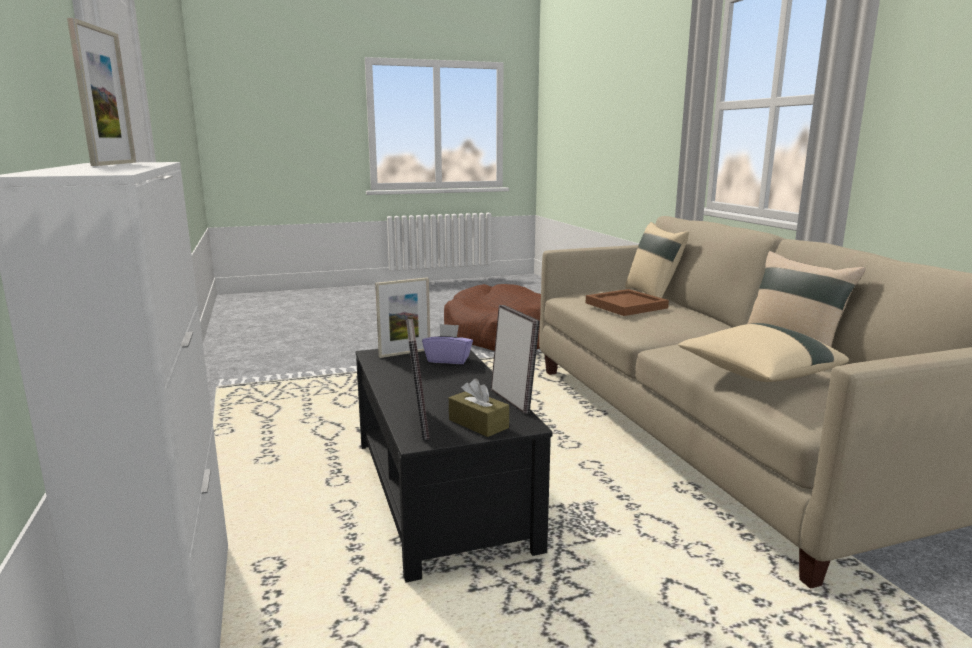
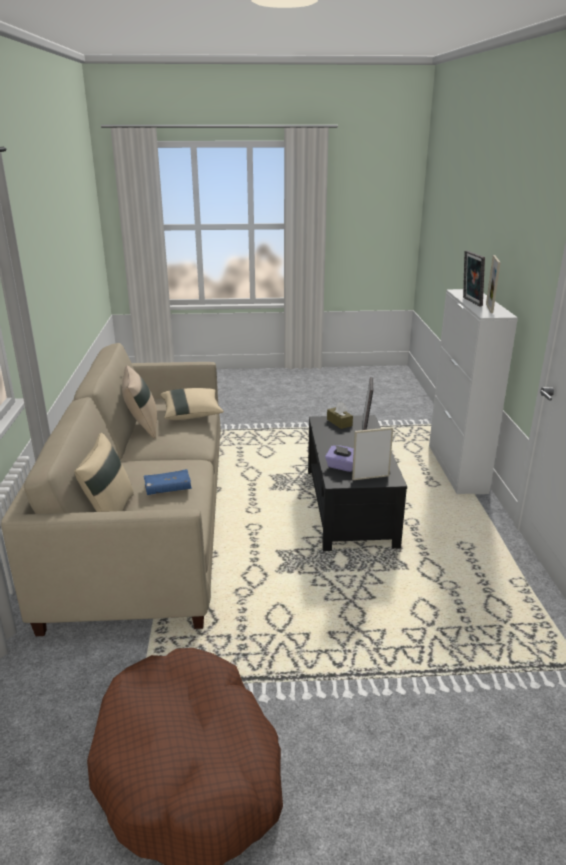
camera: 165 degrees left, 10 degrees up
(513, 400) = (317, 432): picture frame -> picture frame (470, 302)
(627, 305) = (168, 488): brown tray -> blue book

